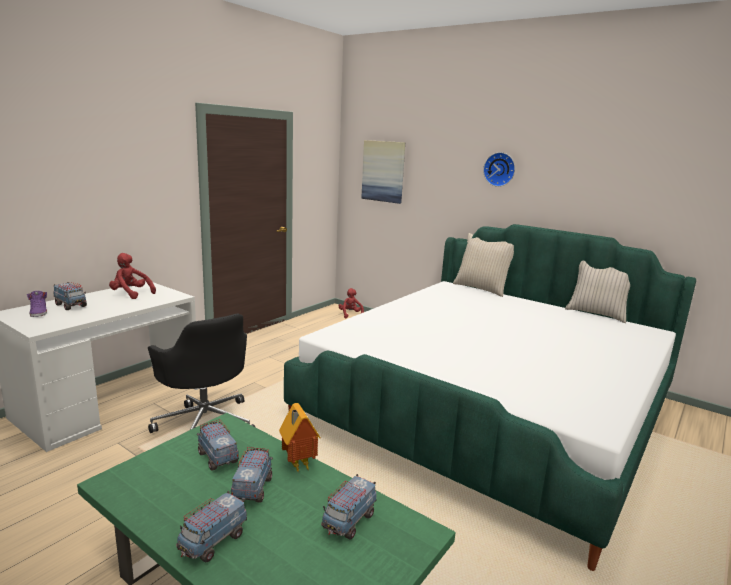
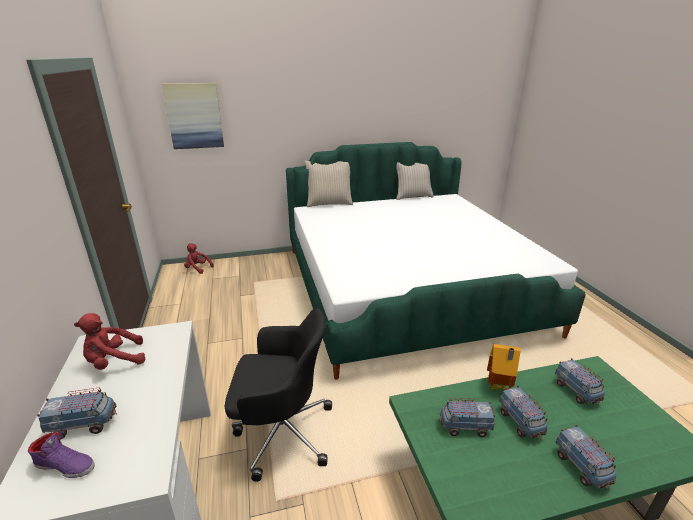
camera: 50 degrees left, 10 degrees up
(252, 489) = (520, 422): toy truck -> toy truck turned 150 degrees counterclockwise
(500, 169) = (319, 100): wall clock -> none

